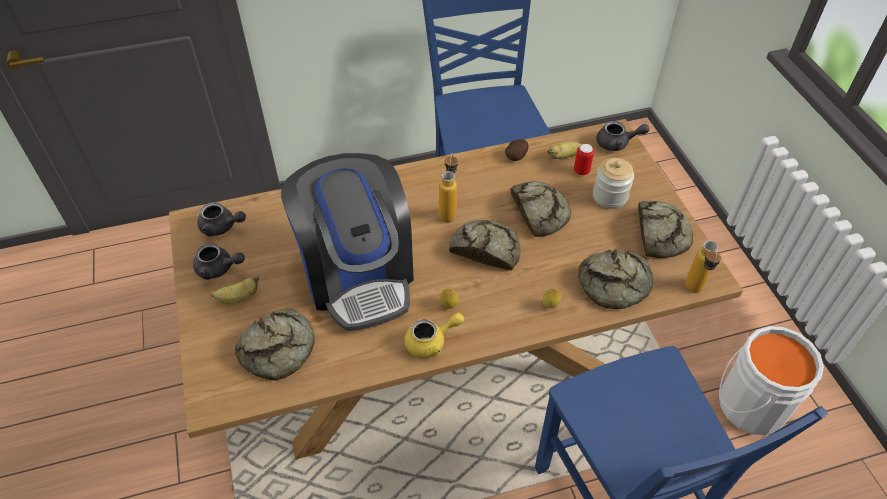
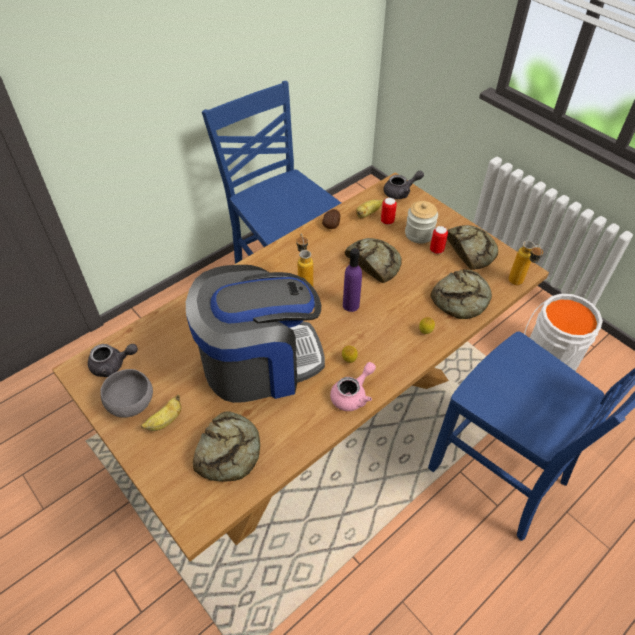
camera: 25 degrees left, 0 degrees up
(219, 269) = (132, 402): grey teapot -> grey bowl
(358, 274) = (259, 362): coffee machine -> coffee machine turned 60 degrees counterclockwise
(431, 342) = (352, 395): yellow teapot -> pink teapot
(486, 249) = (351, 305): bread -> purple bottle
(619, 221) = (436, 250): none -> can

